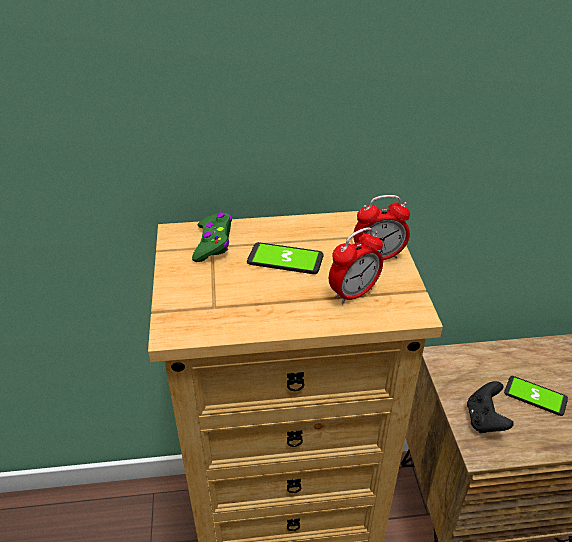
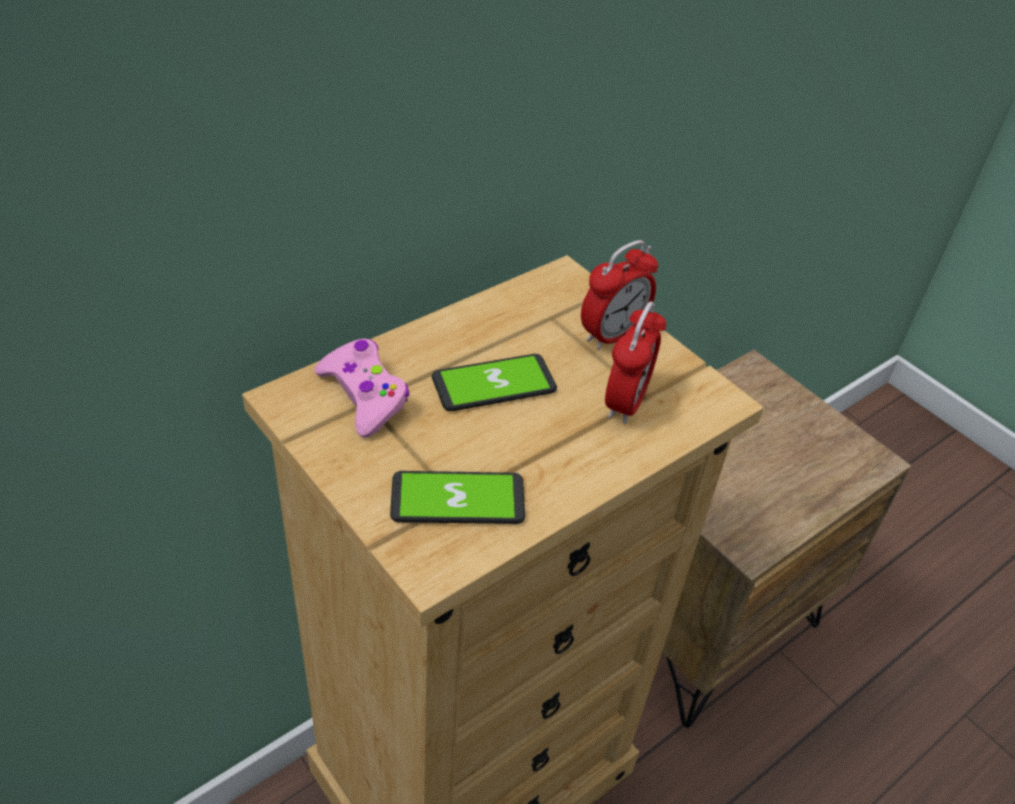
camera: 35 degrees left, 5 degrees up
(213, 243) = (364, 395): green game controller -> pink game controller
(484, 420) = (729, 504): black game controller -> none
(535, 396) = (764, 448): phone -> phone (457, 499)

